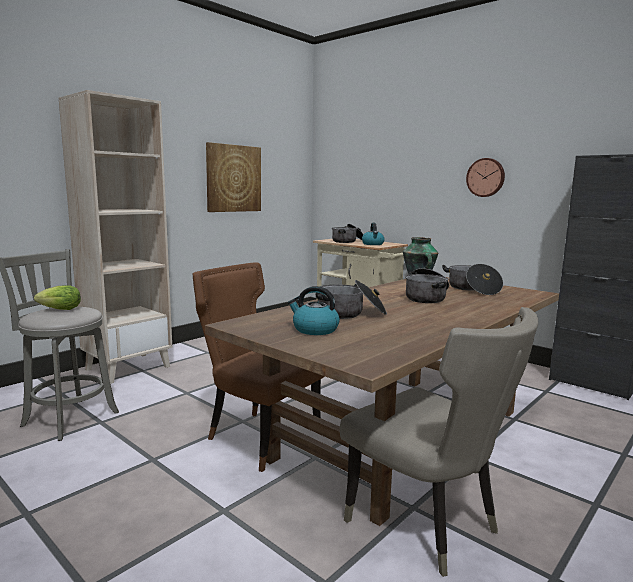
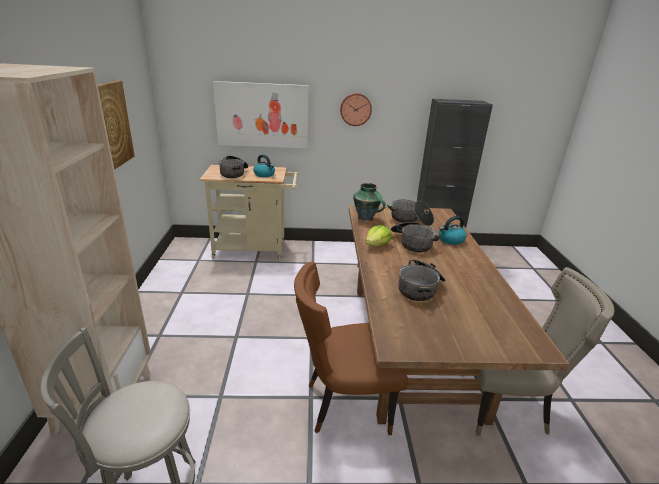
camera: 45 degrees left, 15 degrees up
(61, 309) = (126, 409): lettuce -> lettuce (377, 245)
(314, 330) = (446, 323): kettle -> kettle (450, 240)
(391, 188) = (262, 115): none -> picture

